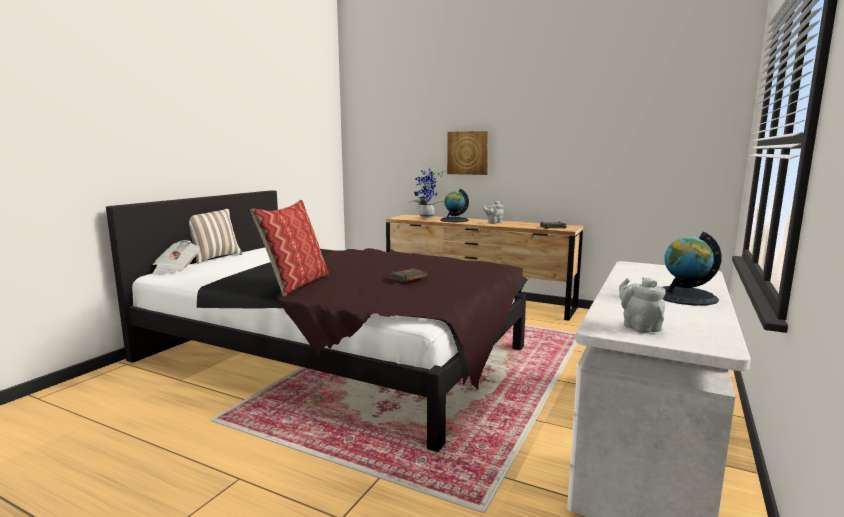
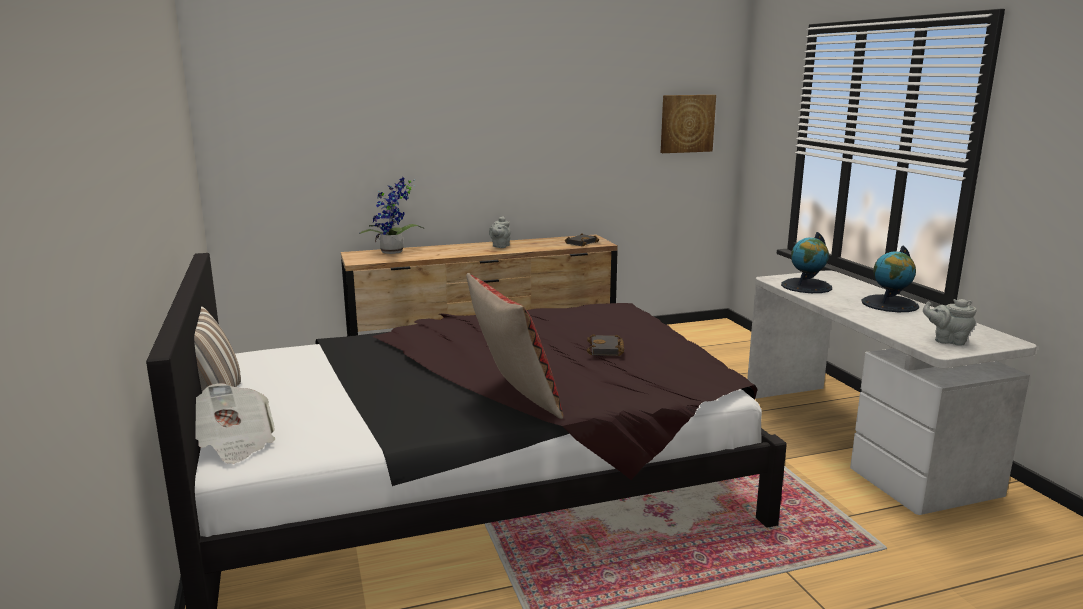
camera: 45 degrees left, 5 degrees up
(454, 220) = (445, 251): globe -> globe (806, 286)
(468, 153) = (440, 151): picture -> picture (687, 123)

